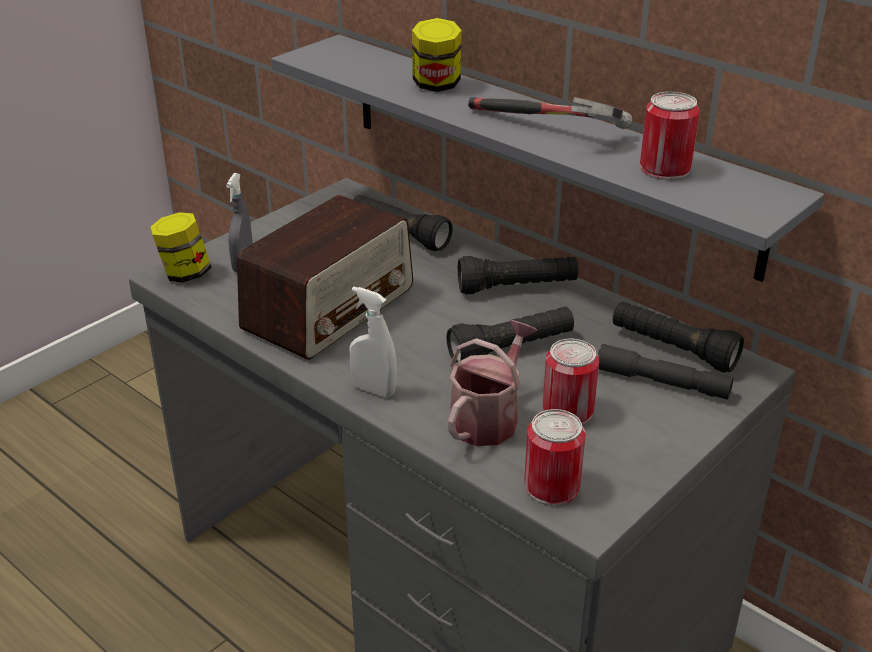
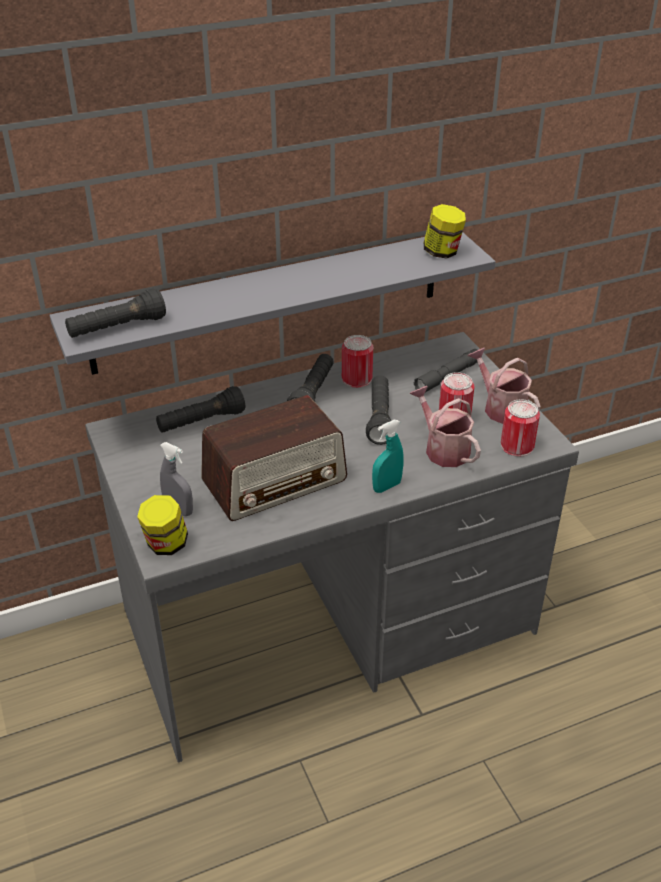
camera: 65 degrees left, 5 degrees up
(330, 308) = (275, 481): radio -> radio turned 90 degrees clockwise
(374, 390) = (386, 487): white spray bottle -> turquoise spray bottle
(436, 85) = (201, 299): jar -> jar (442, 252)
(547, 130) = (313, 280): hammer -> none
(634, 449) = (500, 407): none -> watering can
(665, 168) = (397, 261): can -> can (356, 379)
(672, 349) = (420, 361): black flashlight -> black flashlight (117, 328)

